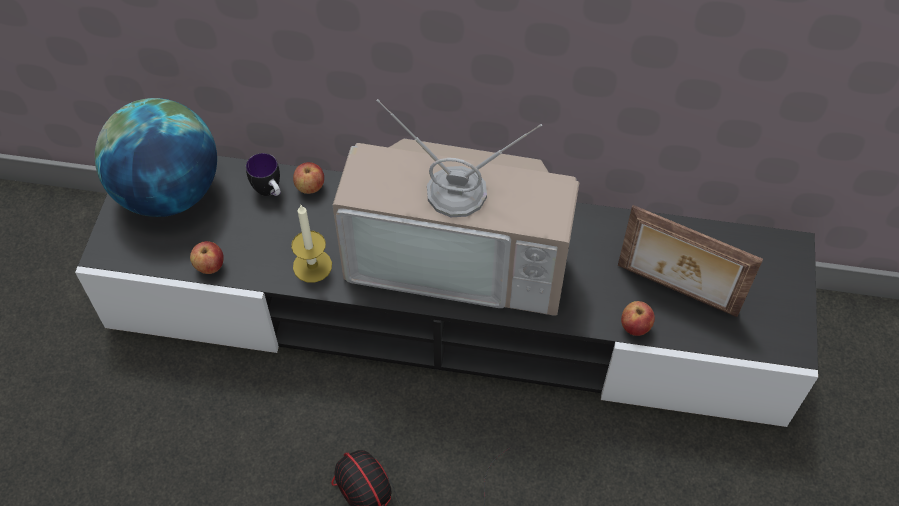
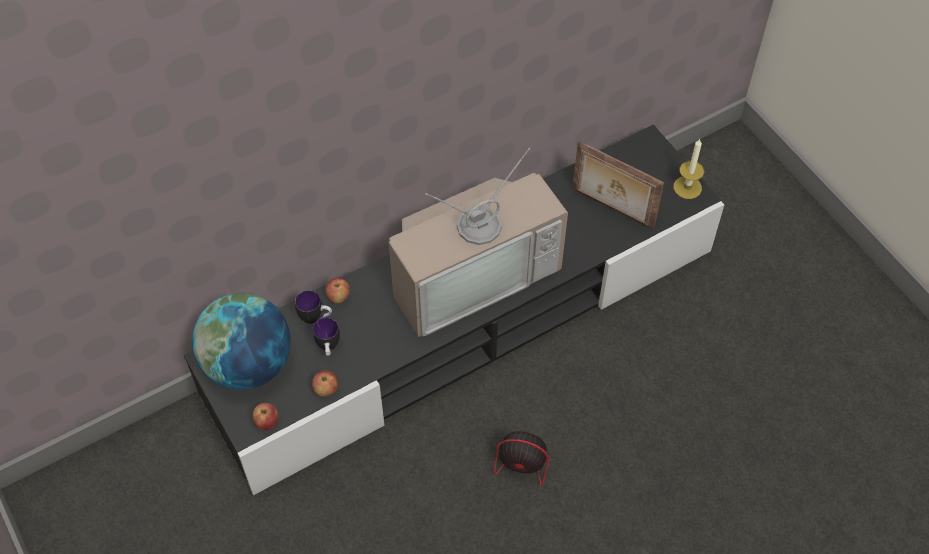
camera: 40 degrees left, 0 degrees up
(251, 229) = (328, 348): none -> mug
(312, 266) = (390, 343): candle -> candle (687, 187)
(635, 327) = (608, 244): apple -> apple (267, 422)
(676, 291) = (612, 209): picture frame -> picture frame turned 45 degrees clockwise

